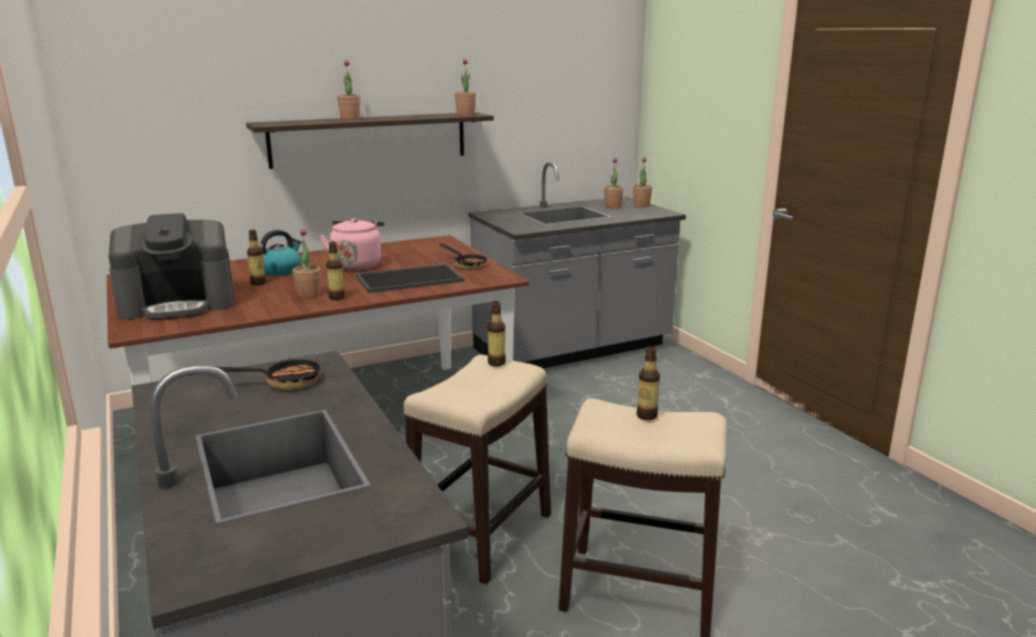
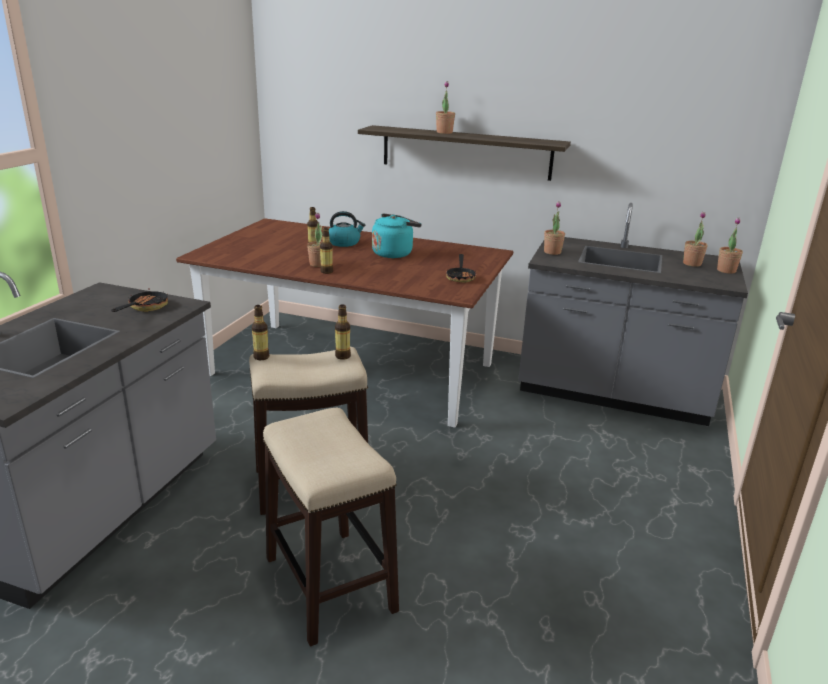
camera: 45 degrees right, 5 degrees up
(179, 304) = (249, 247): coffee machine -> none
(283, 382) = (145, 308): frying pan -> frying pan turned 105 degrees counterclockwise
(357, 265) = (394, 253): pink kettle -> turquoise kettle
(410, 278) = (399, 274): tray -> none
(465, 114) = (545, 142): potted plant -> potted plant (552, 252)
(647, 416) = (342, 439): bottle -> bottle (261, 357)

